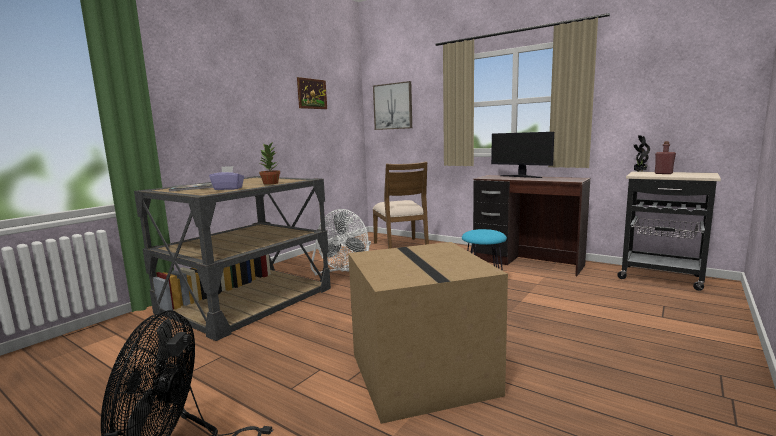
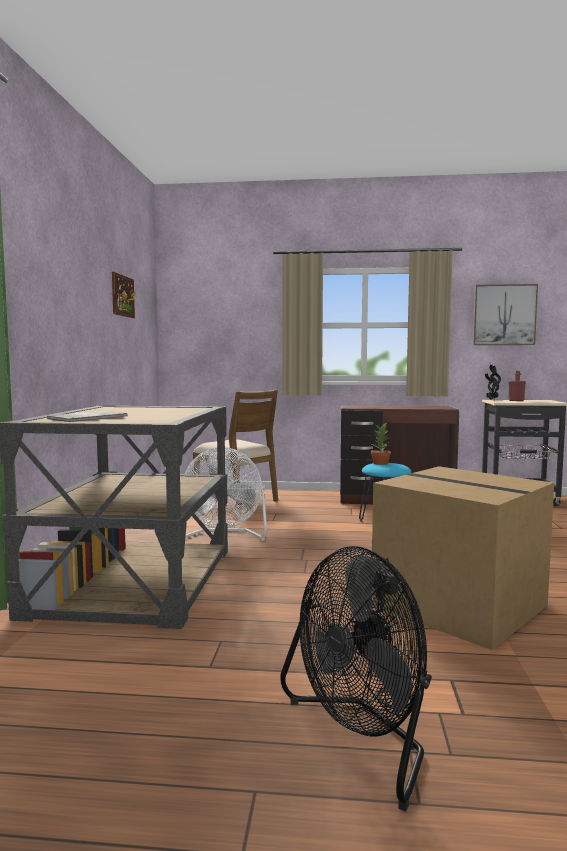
camera: 30 degrees left, 5 degrees down
(228, 189) = (159, 417): purple tissue box -> none
(270, 183) = (184, 411): potted plant -> potted plant (381, 463)
(393, 106) = (205, 321): picture -> picture (504, 315)
(521, 176) = (384, 406): monitor -> none

